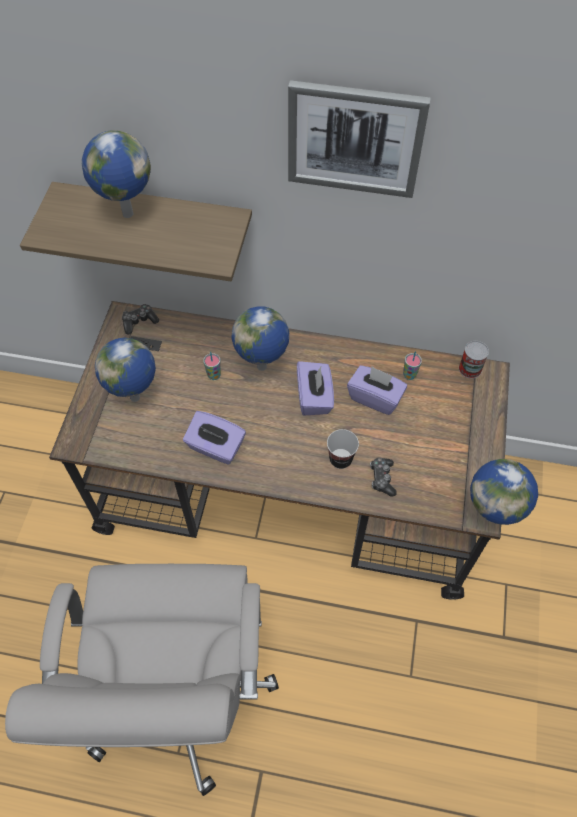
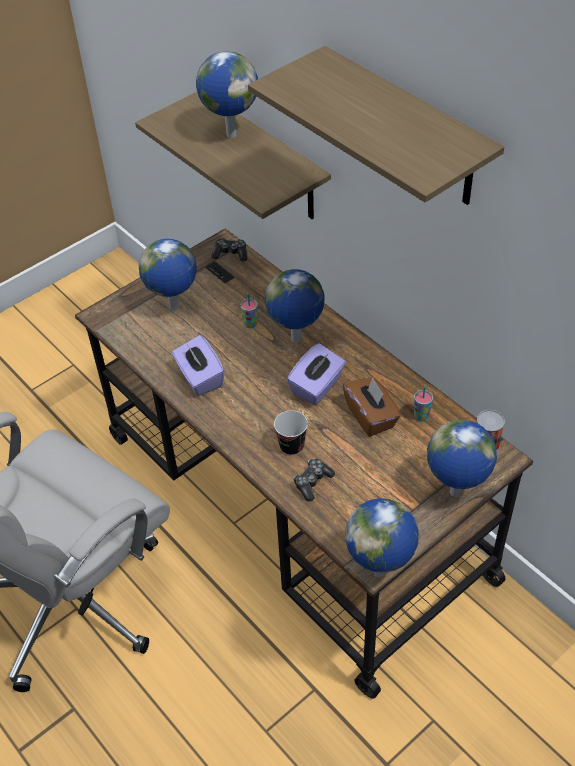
camera: 40 degrees right, 10 degrees down
(355, 139) = (406, 129): picture -> shelf
(375, 397) = (371, 416): purple tissue box -> brown tissue box
(484, 421) = (455, 494): none -> globe

